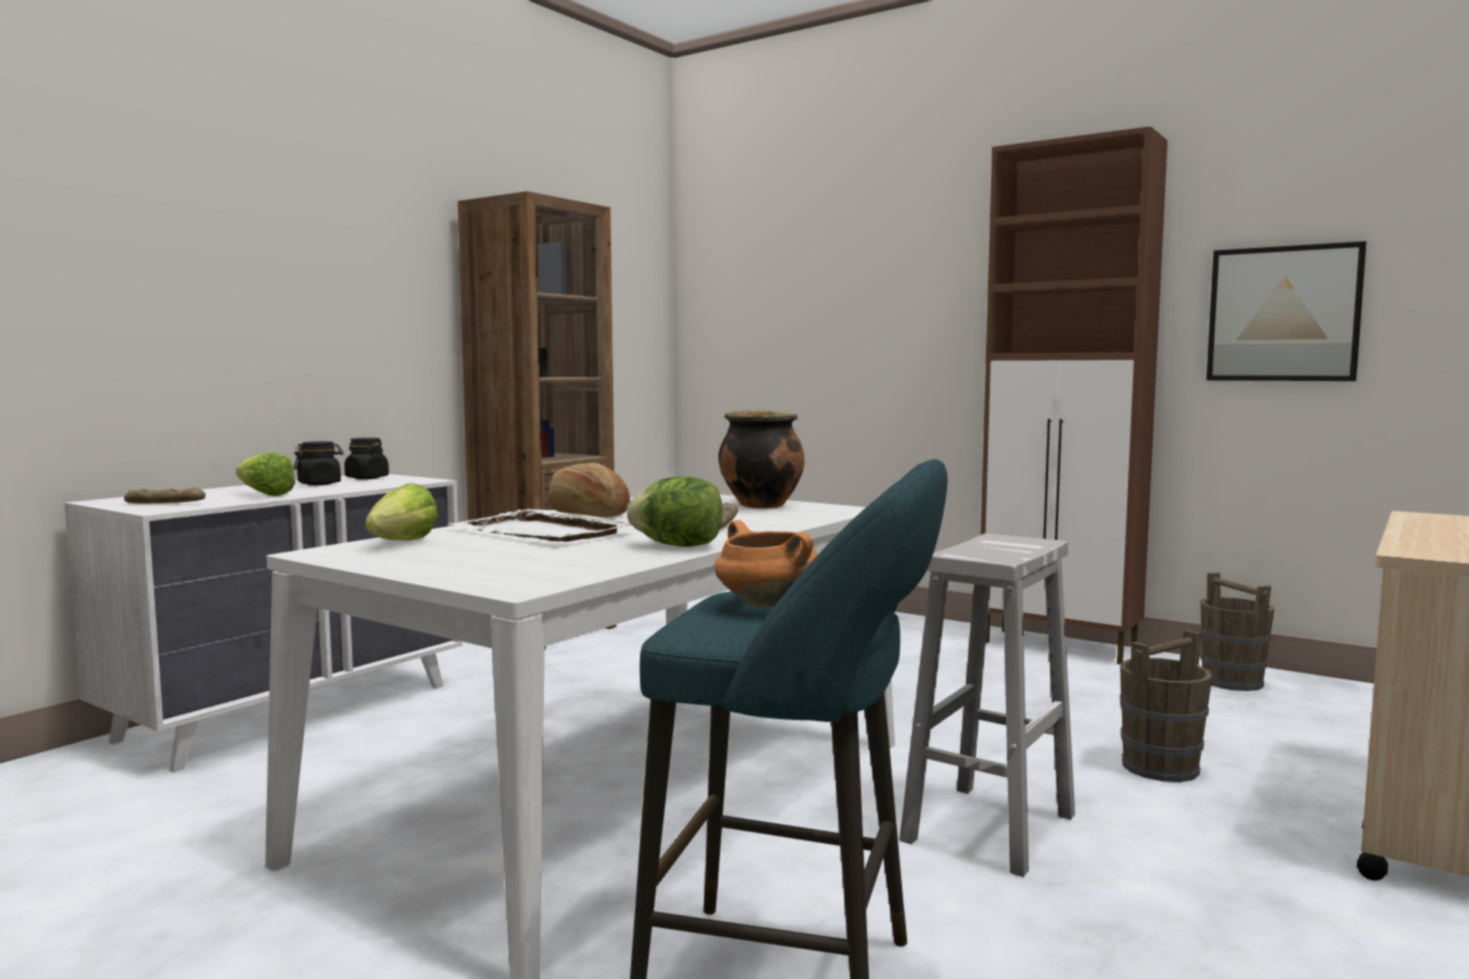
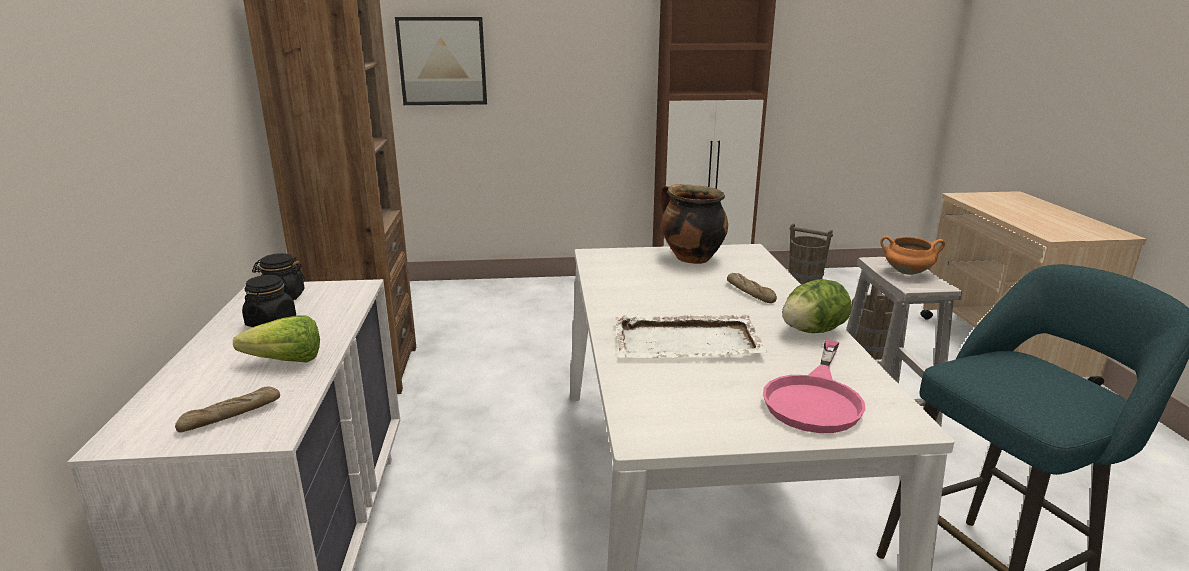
camera: 40 degrees left, 15 degrees up
(395, 545) = (656, 400): lettuce -> none
(507, 566) = (815, 398): none -> pink frying pan
(588, 513) = (629, 302): bread -> none
(764, 604) = (1023, 381): orange cooking pot -> orange cooking pot (906, 272)
(1283, 314) = (821, 64): picture -> picture (442, 61)

